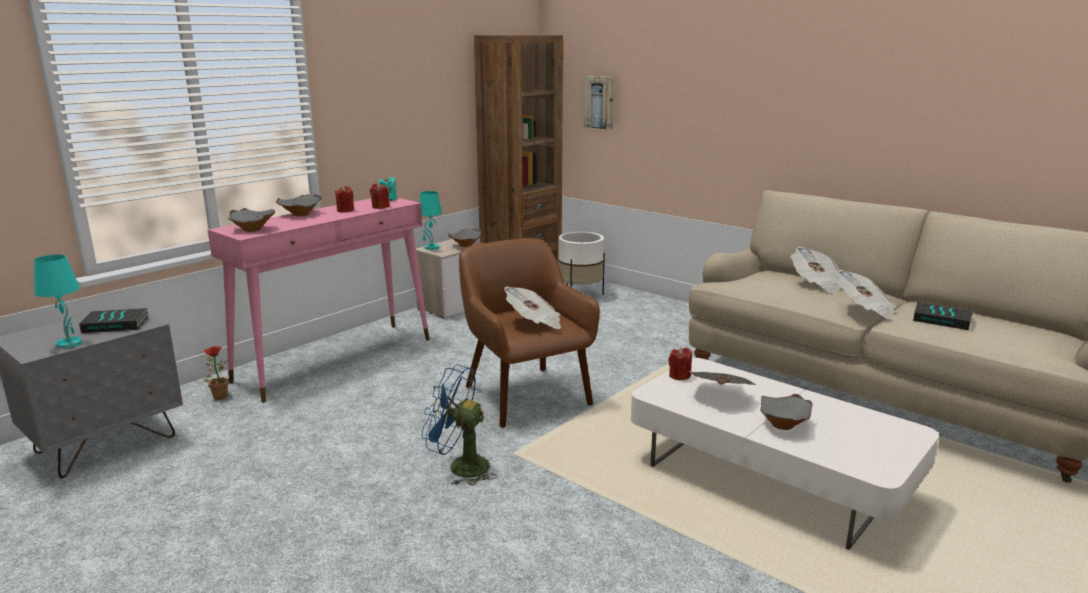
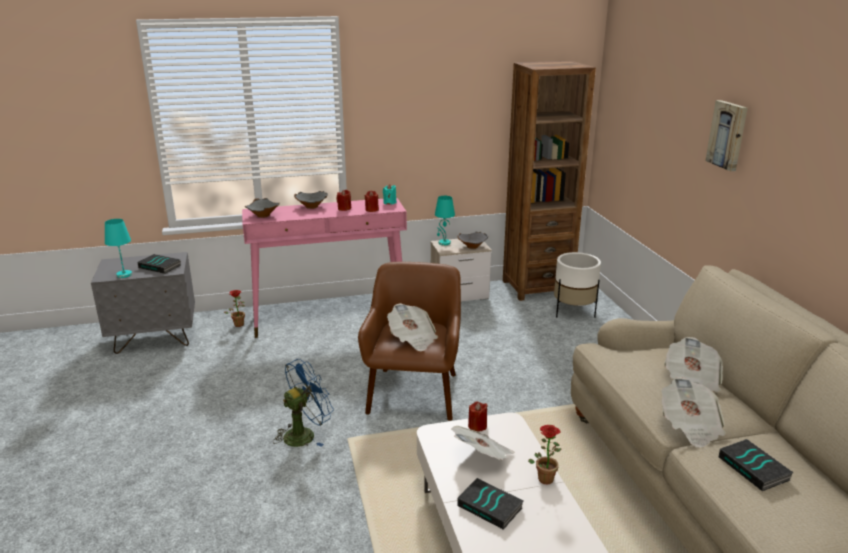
camera: 35 degrees right, 5 degrees up
(460, 467) = (304, 434): blue fan -> blue fan turned 90 degrees clockwise
(600, 102) = (630, 134): picture -> picture (728, 135)
(784, 425) = (491, 507): grey bowl -> book
(787, 391) = (544, 477): none -> potted plant

